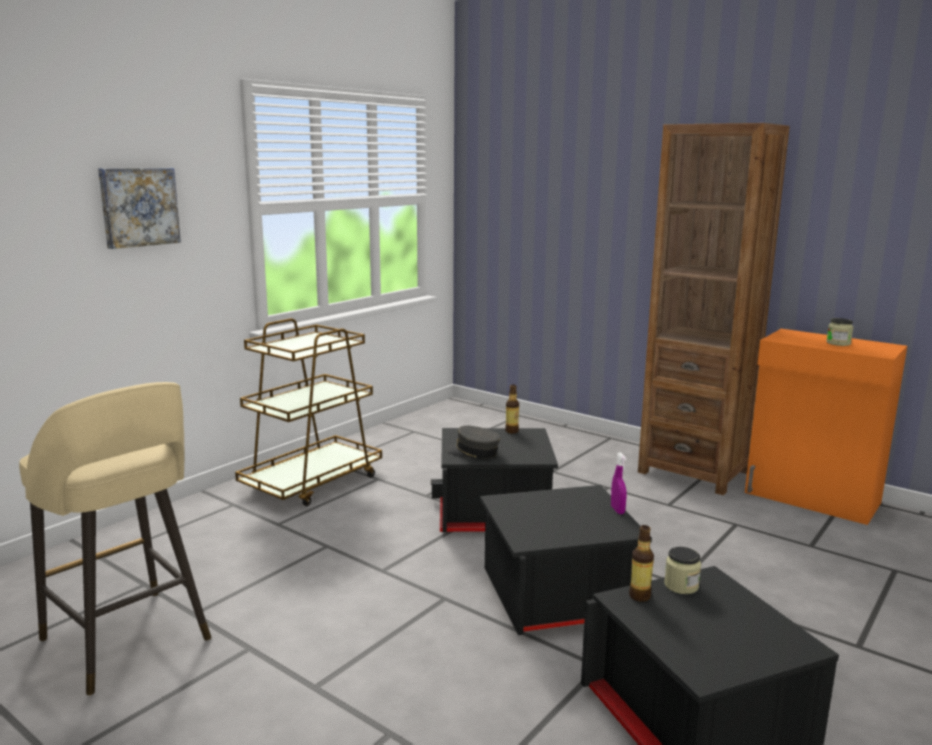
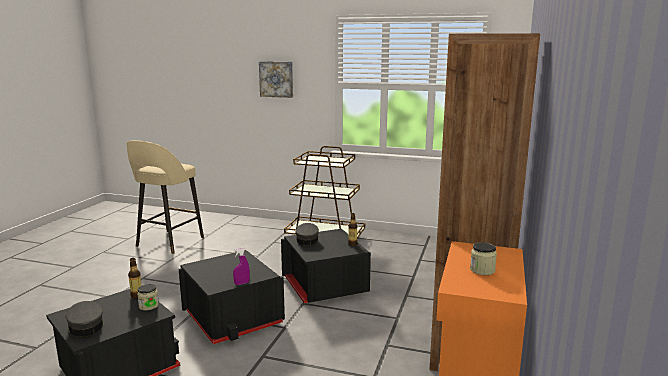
camera: 70 degrees right, 0 degrees up
(752, 646) = (85, 326): none -> grey cap

